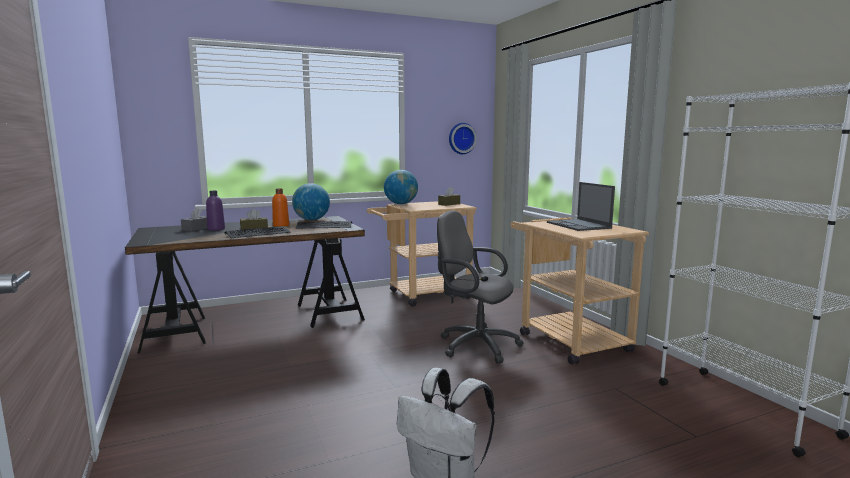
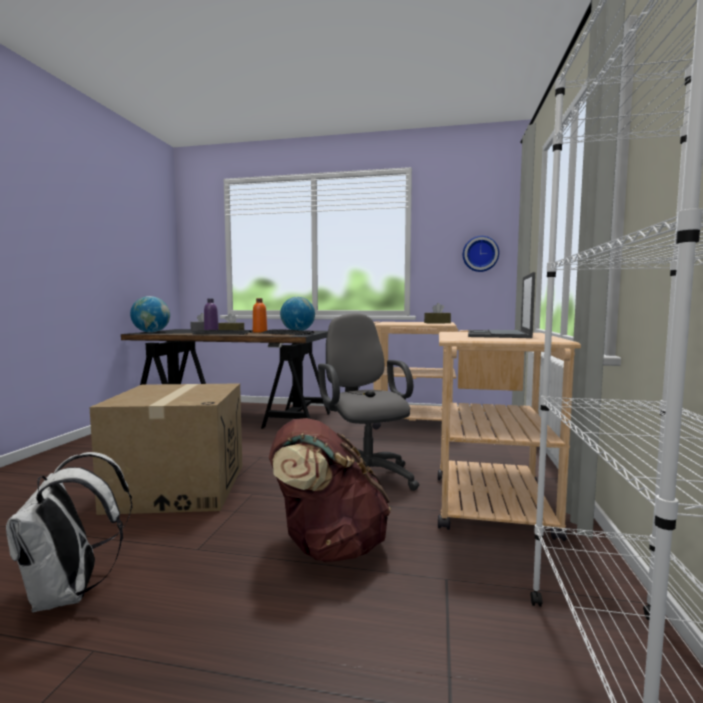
camera: 35 degrees right, 5 degrees down
(354, 395) = (178, 487): none -> cardboard box
(401, 204) = (388, 321): globe -> globe (151, 332)
(535, 395) = (328, 546): none -> brown backpack

